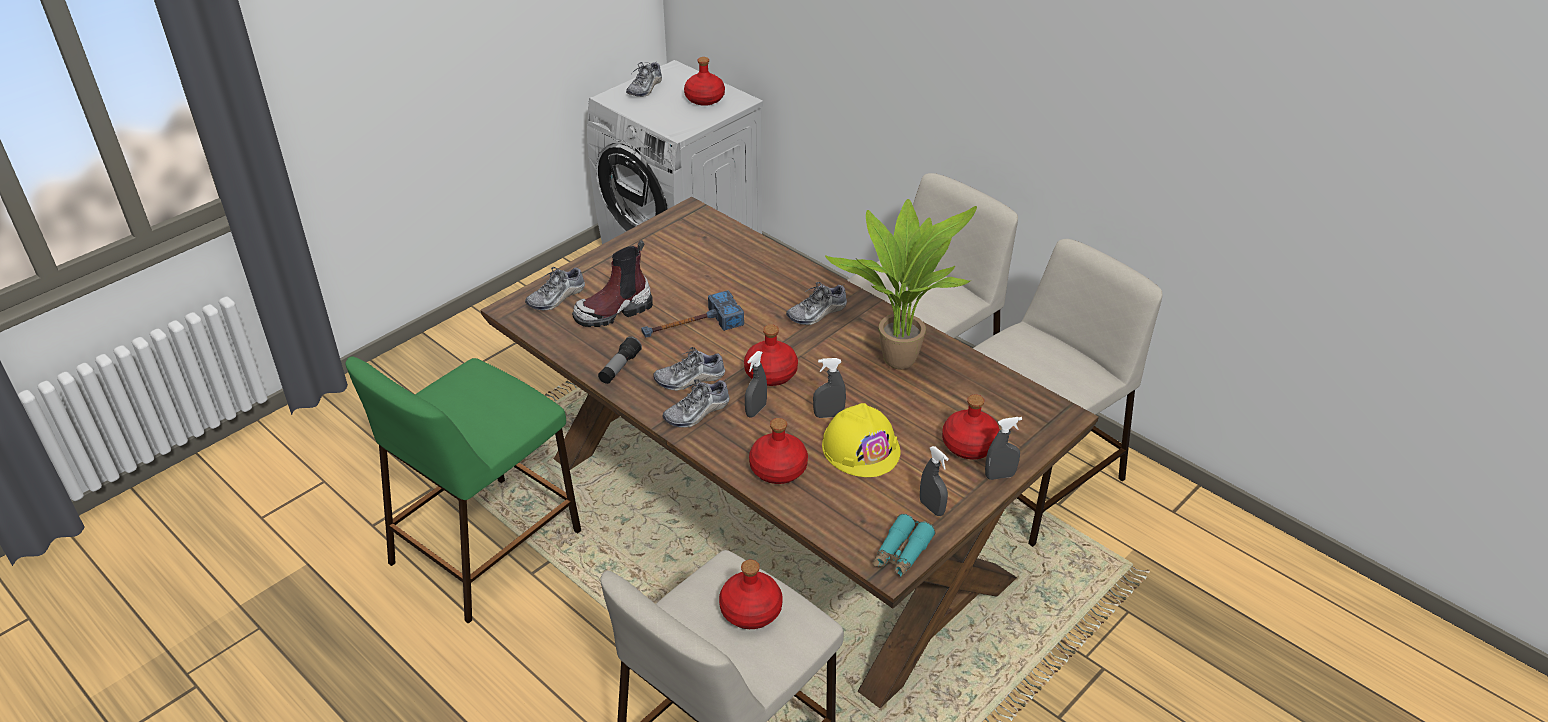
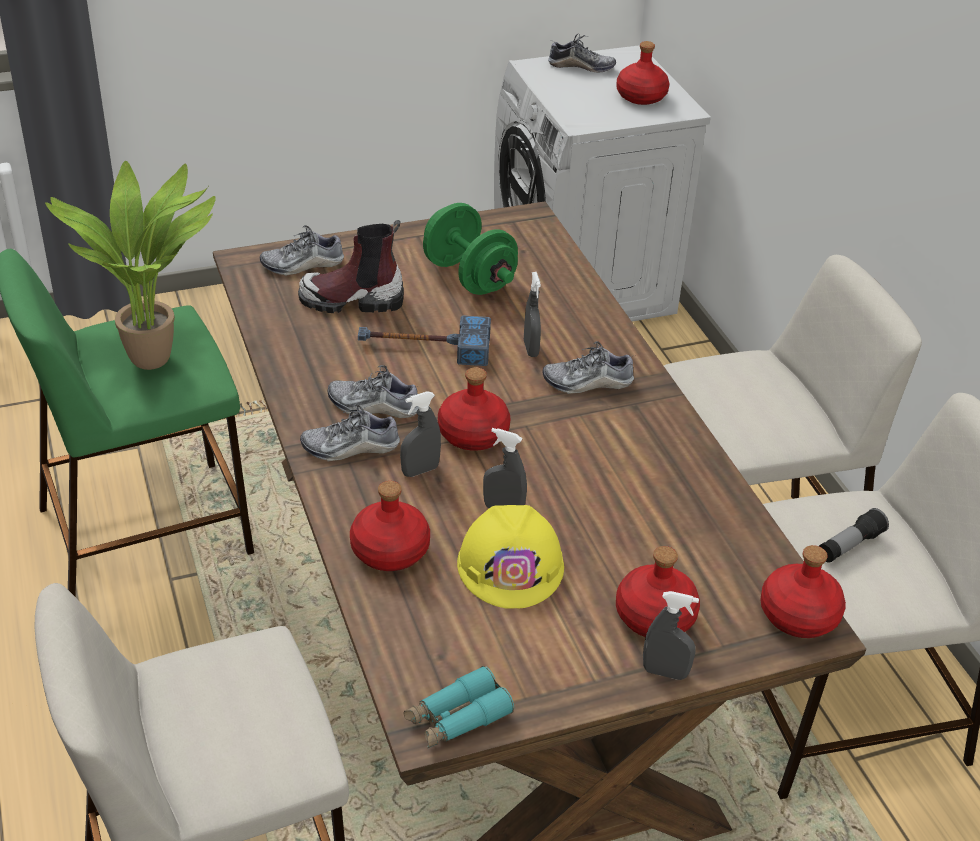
camera: 25 degrees right, 0 degrees up
(619, 368) = (306, 365): flashlight -> flashlight (849, 545)
(645, 88) = (581, 66): shoe -> shoe turned 135 degrees counterclockwise
(682, 267) = (469, 277): none -> green dumbbell
(751, 610) = (249, 710): red bottle -> red bottle (799, 614)
(899, 357) = (648, 472): potted plant -> potted plant (155, 356)
(931, 508) = (541, 676): grey spray bottle -> grey spray bottle (531, 349)

